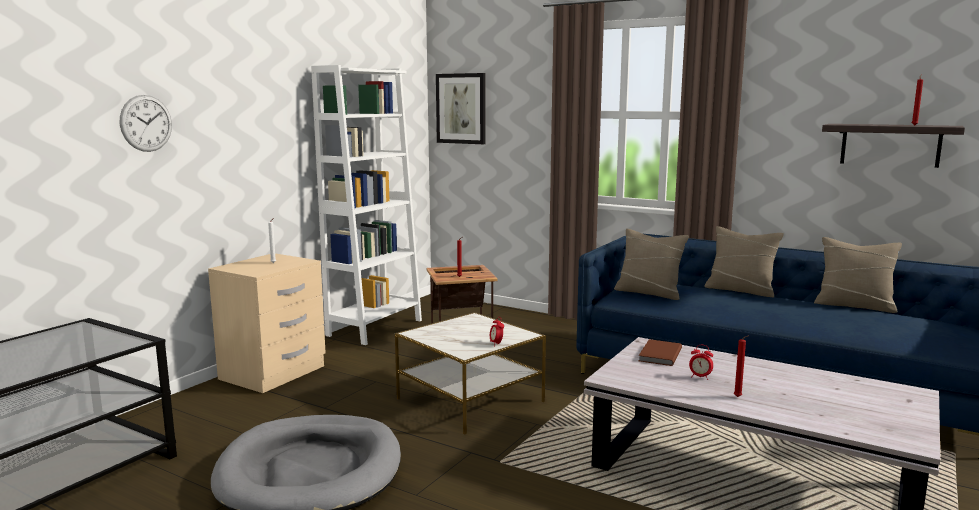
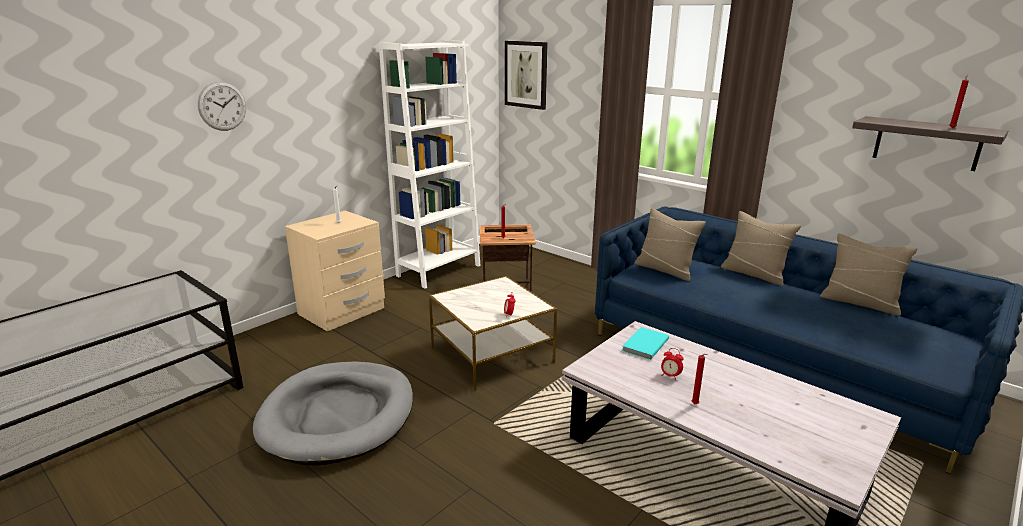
camera: 10 degrees right, 10 degrees up
(658, 355) = (644, 345): brown book -> turquoise book

